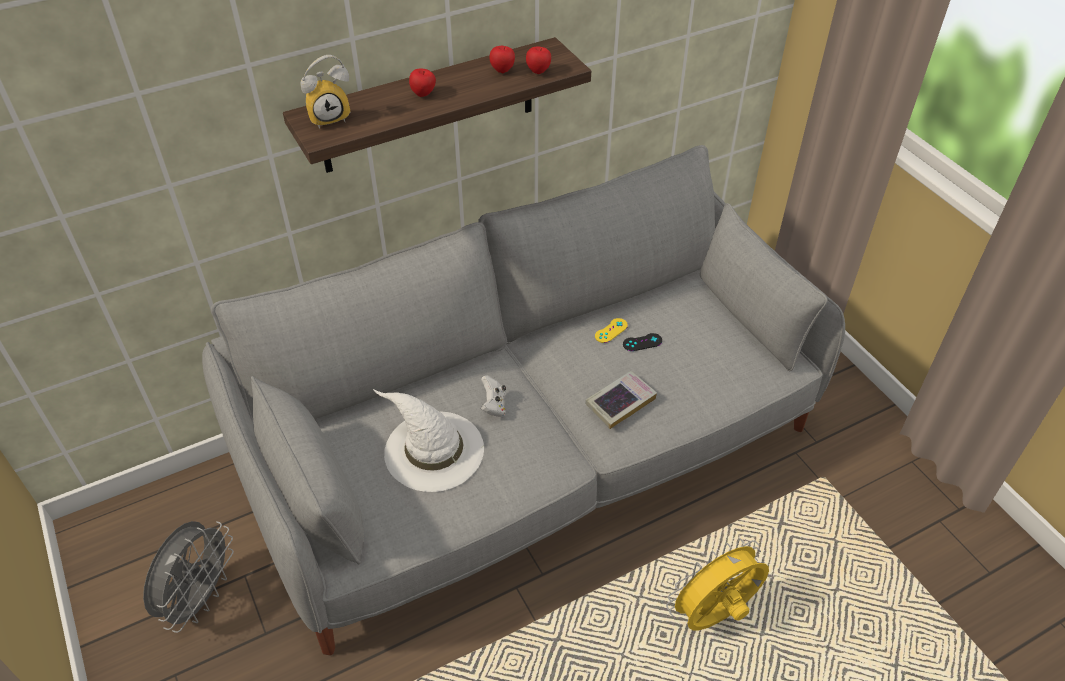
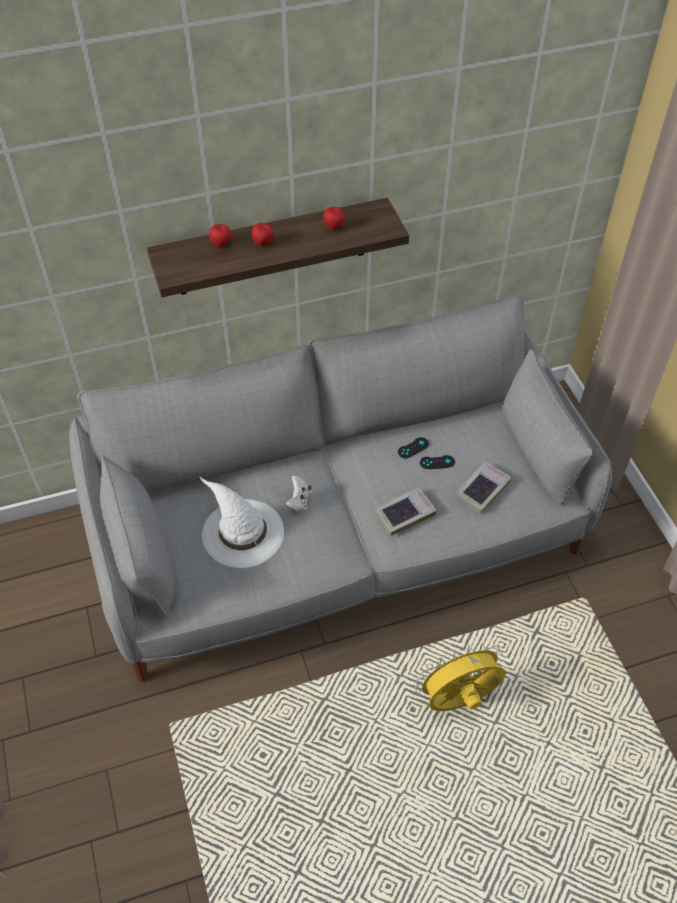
camera: 10 degrees right, 5 degrees up
(200, 598) = (49, 619): grey fan -> none
(330, 117) = (183, 256): alarm clock -> none
(538, 72) = (364, 232): apple -> apple (221, 244)
(611, 330) = (413, 448): yellow game controller -> black game controller
(701, 365) = (482, 489): none -> book

